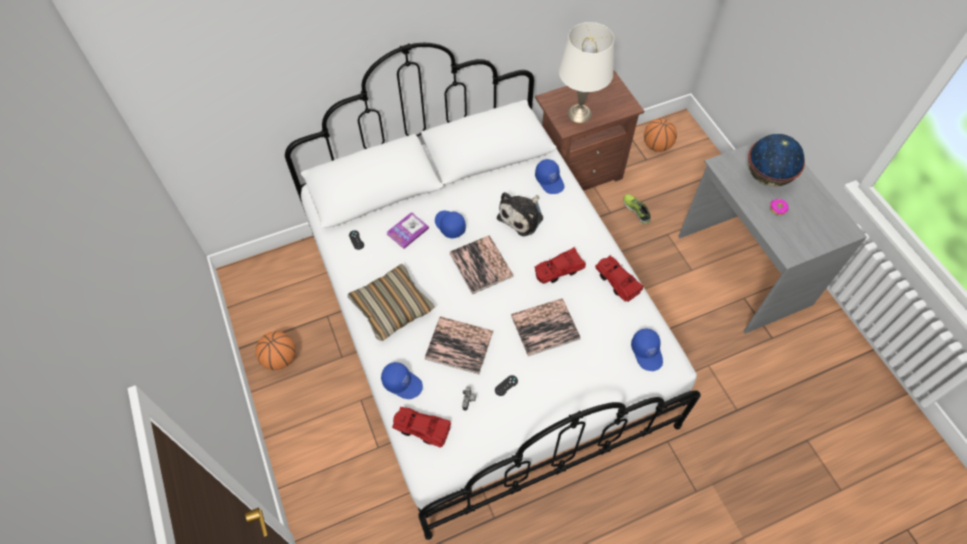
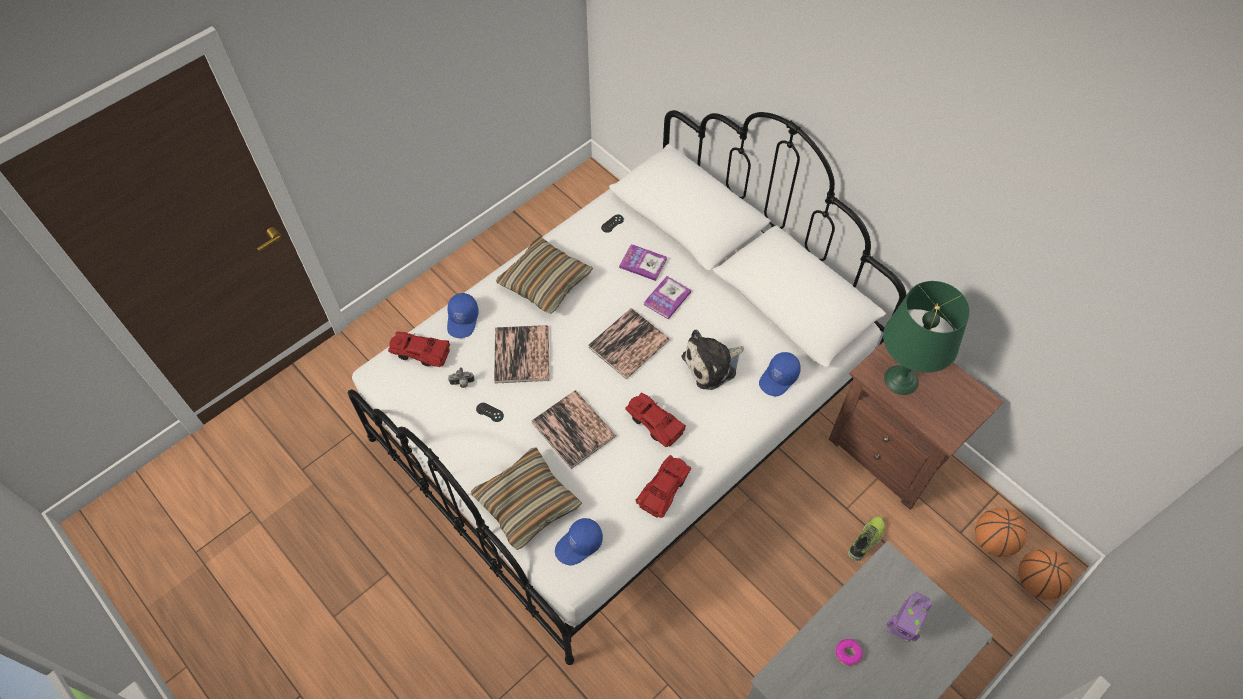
camera: 70 degrees right, 0 degrees up
(280, 358) = (514, 247): basketball -> basketball (1036, 582)
(421, 428) = (420, 352): red toy car -> red toy car turned 75 degrees counterclockwise
(449, 225) = (667, 298): blue cap -> book
(522, 216) = (712, 365): plush toy -> plush toy turned 45 degrees counterclockwise
(579, 113) = (900, 379): white table lamp -> green table lamp
(600, 380) = (527, 503): none -> pillow
(767, 176) = (899, 629): globe -> toy robot

